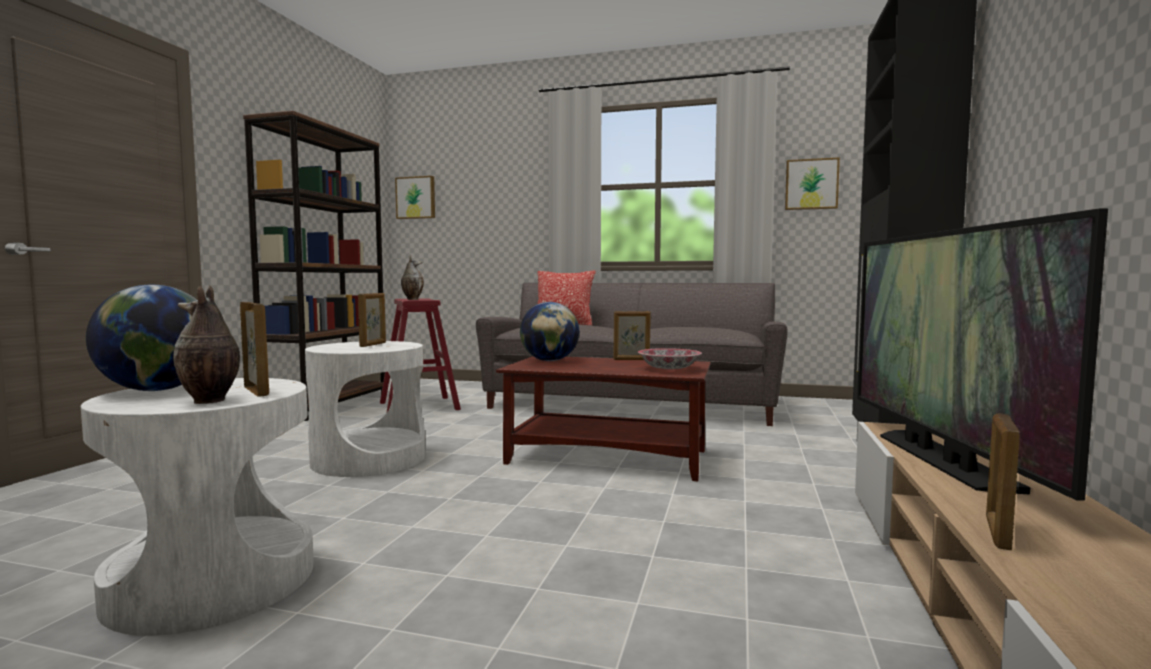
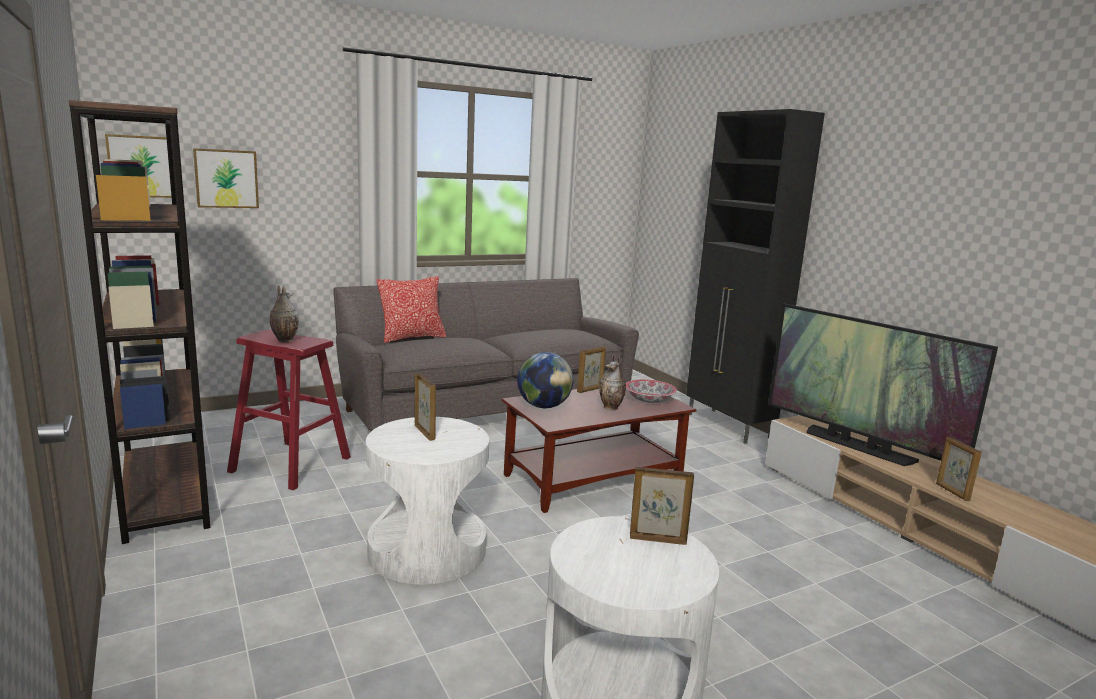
camera: 45 degrees left, 10 degrees up
(157, 390) = (595, 569): globe -> none
(209, 401) = (683, 563): vase -> vase (611, 408)
(811, 184) = (596, 186): picture -> picture (226, 178)

